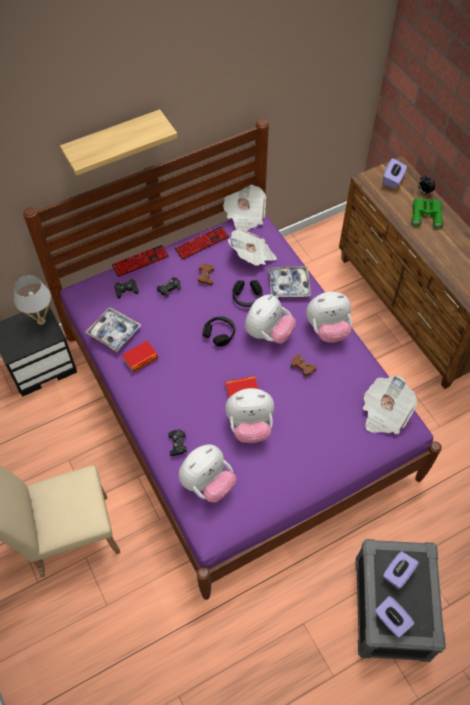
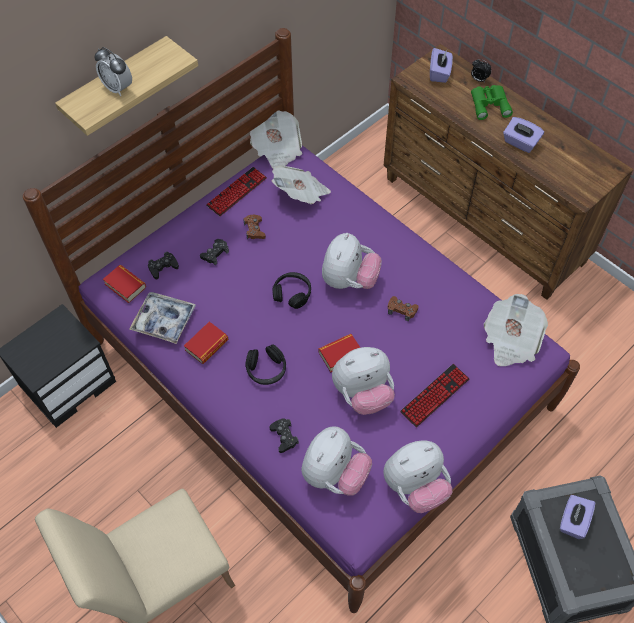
camera: 15 degrees left, 0 degrees up
(41, 321) = (62, 329): white table lamp -> none
(93, 298) = (125, 286): none -> book
(109, 143) = (118, 88): none -> alarm clock
(140, 261) = (169, 229): keyboard -> keyboard (435, 396)
(247, 297) = (311, 244): black headphones -> black headphones (266, 369)
(289, 285) = (354, 219): tray -> none
(327, 329) = (415, 260): plush toy -> plush toy (415, 486)
(391, 620) = (583, 577): purple tissue box -> purple tissue box (520, 143)

